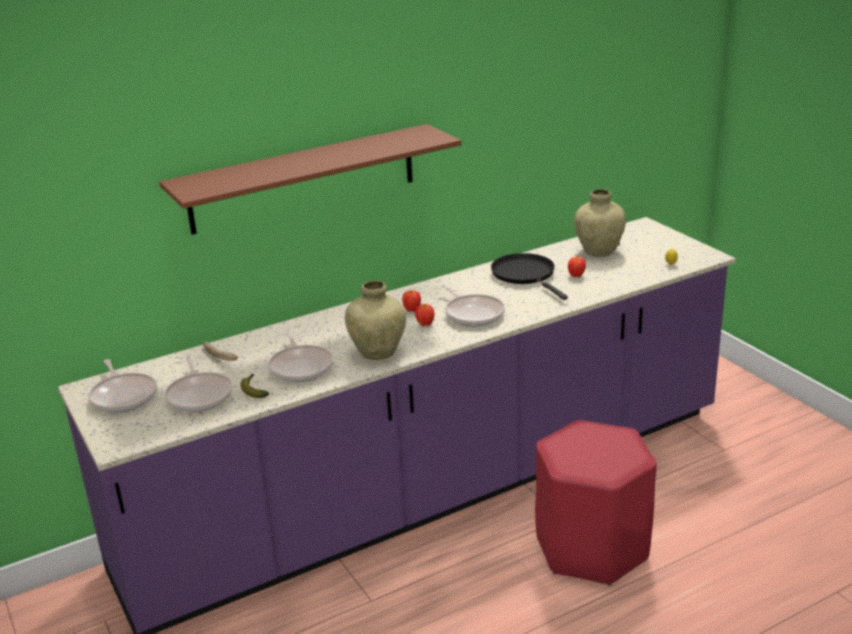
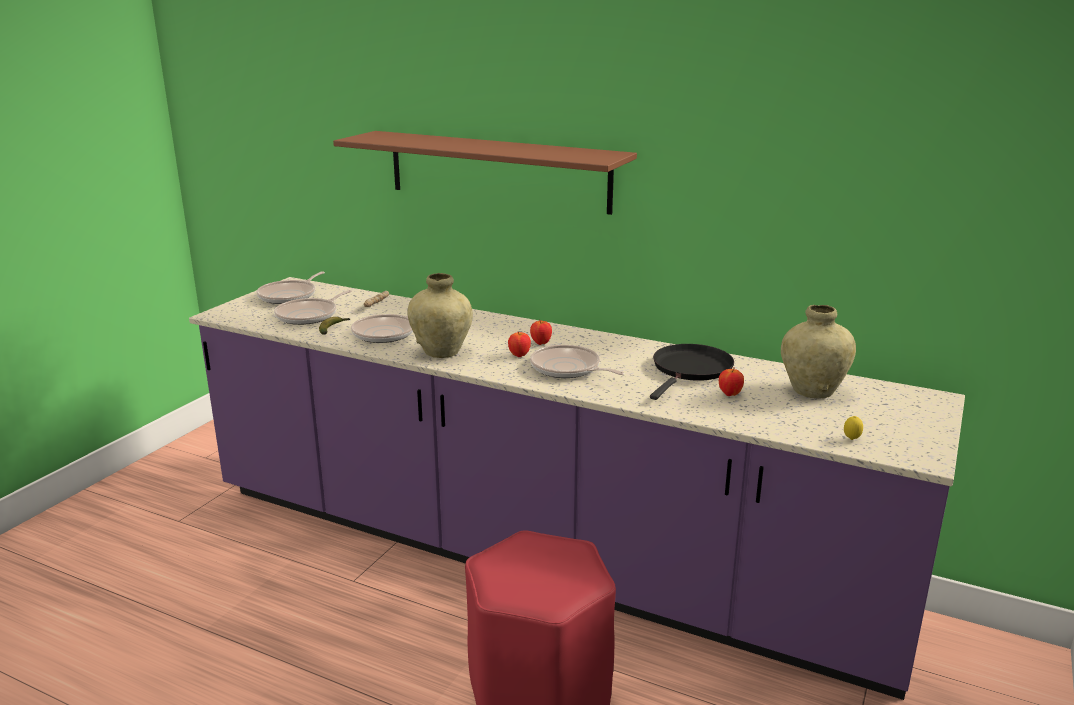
camera: 55 degrees right, 5 degrees down
(473, 314) = (568, 369): frying pan -> frying pan turned 105 degrees clockwise

